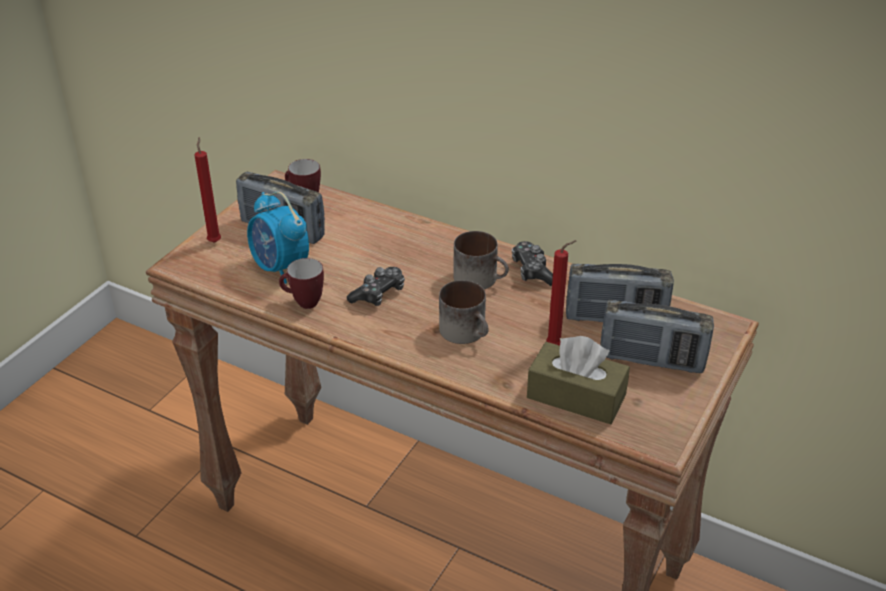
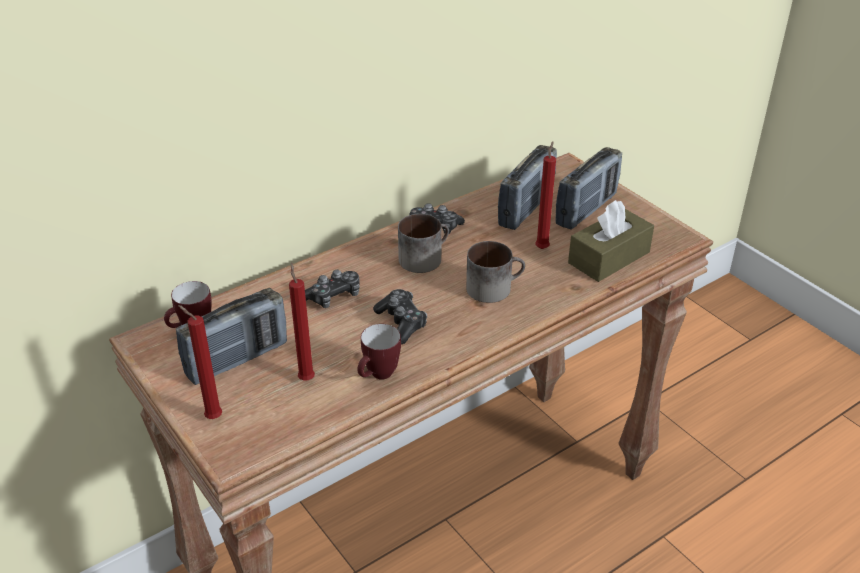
camera: 65 degrees left, 0 degrees up
(280, 268) = (306, 378): alarm clock -> red candle
(389, 248) = (333, 296): none -> game controller

